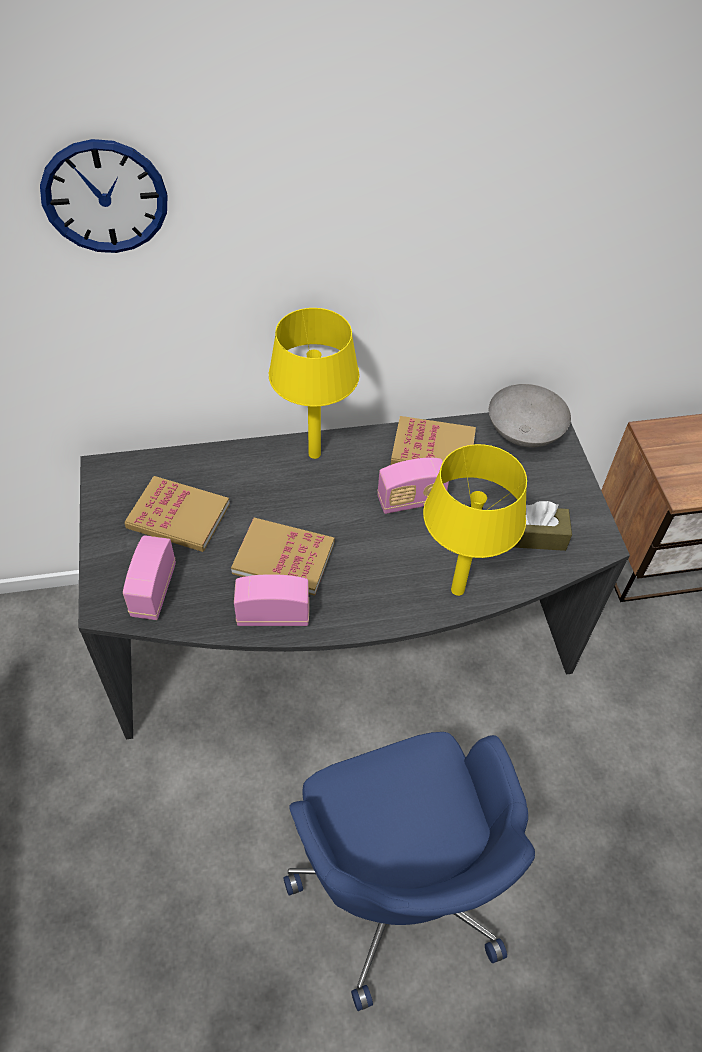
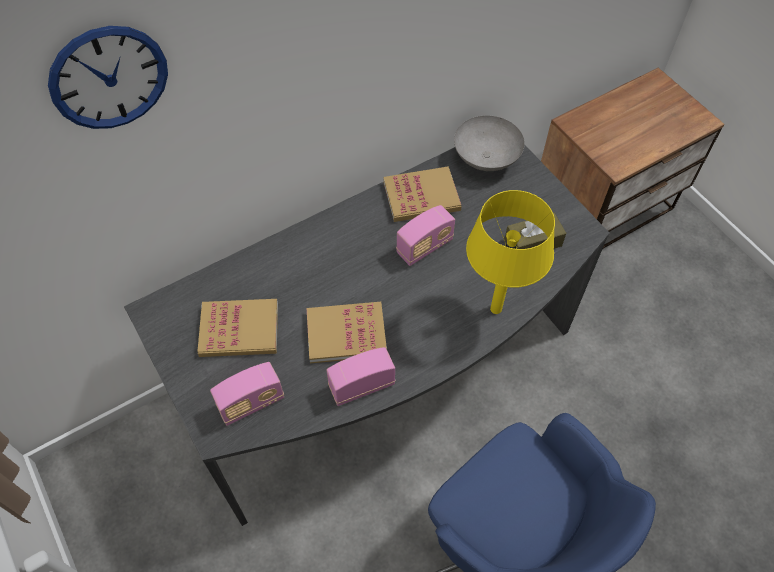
camera: 20 degrees left, 5 degrees up
(153, 591) = (251, 403): radio -> radio turned 105 degrees counterclockwise
(313, 453) = (326, 233): yellow table lamp -> none

